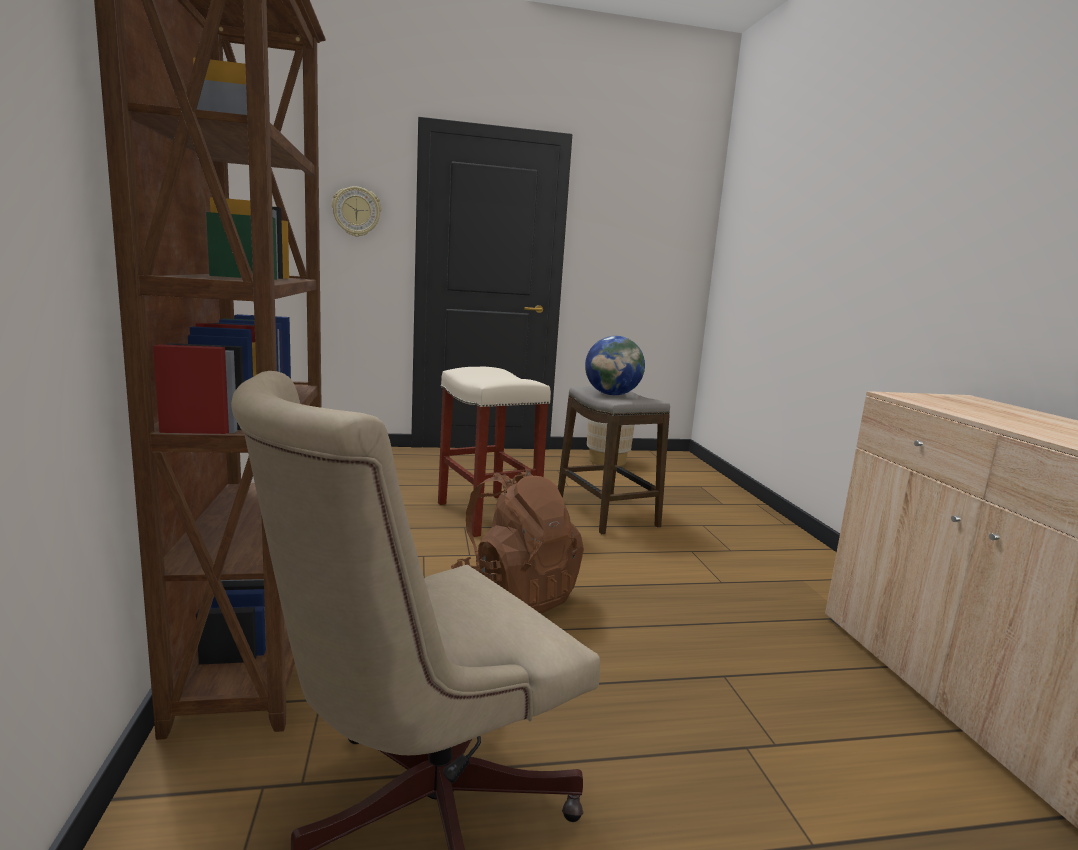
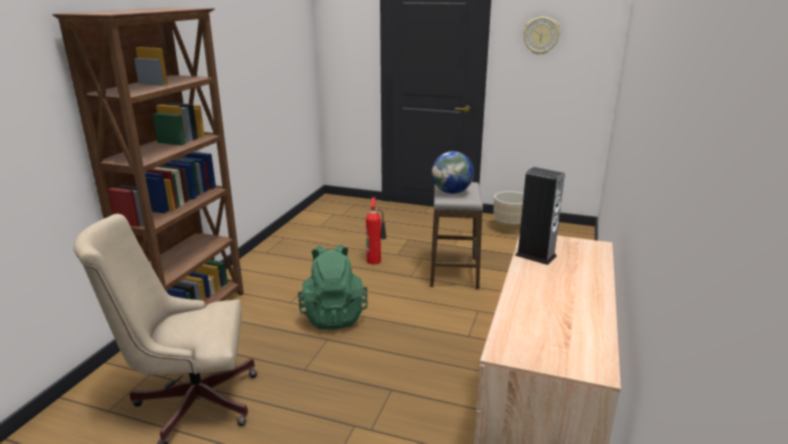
camera: 30 degrees right, 10 degrees up
(356, 212) = (343, 42): wall clock -> wall clock (541, 35)
(488, 515) = (375, 260): beige stool -> fire extinguisher
(515, 594) = (333, 315): brown backpack -> green backpack
(950, 407) = (535, 255): none -> speaker

